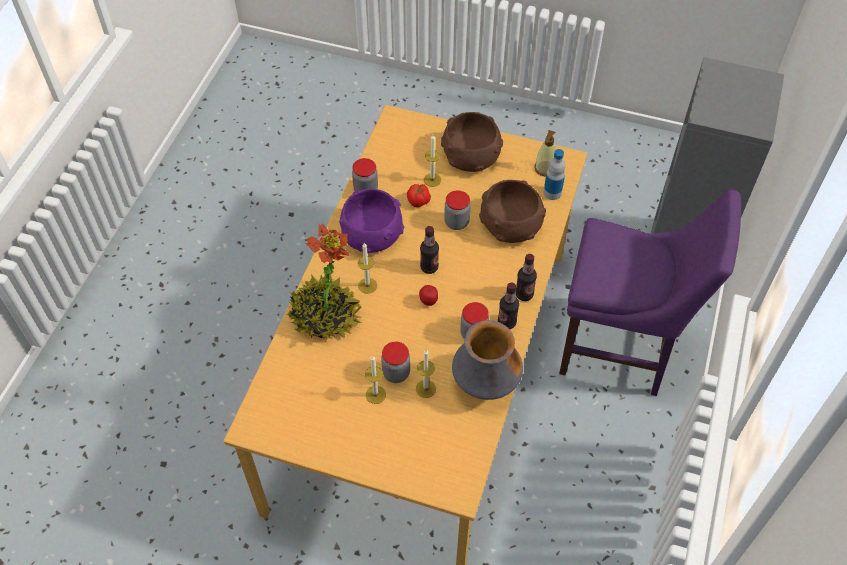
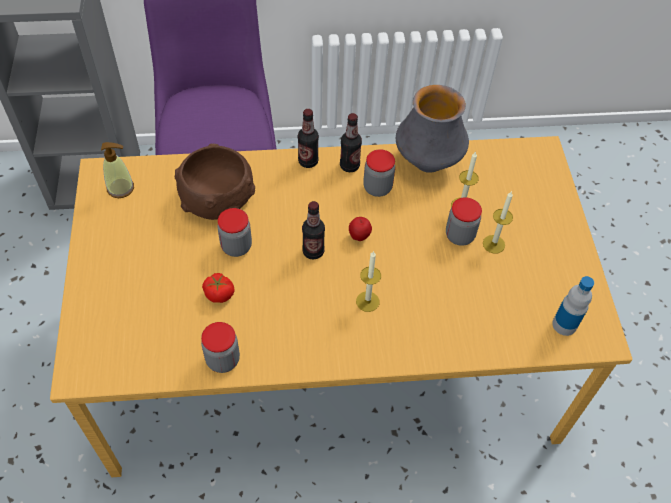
camera: 115 degrees left, 0 degrees up
(325, 317) = (431, 327): potted plant -> none
(372, 233) = (290, 325): purple bowl -> none
(432, 180) = (178, 292): candle -> none
(472, 154) = (120, 264): brown bowl -> none
(552, 193) = (157, 173): bottle -> bottle (564, 324)

